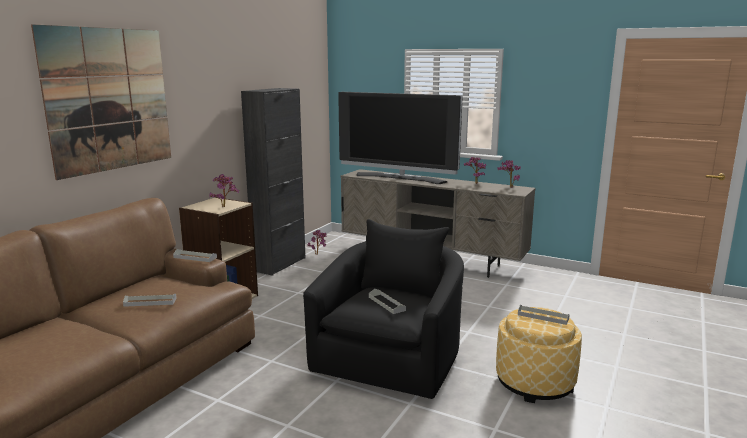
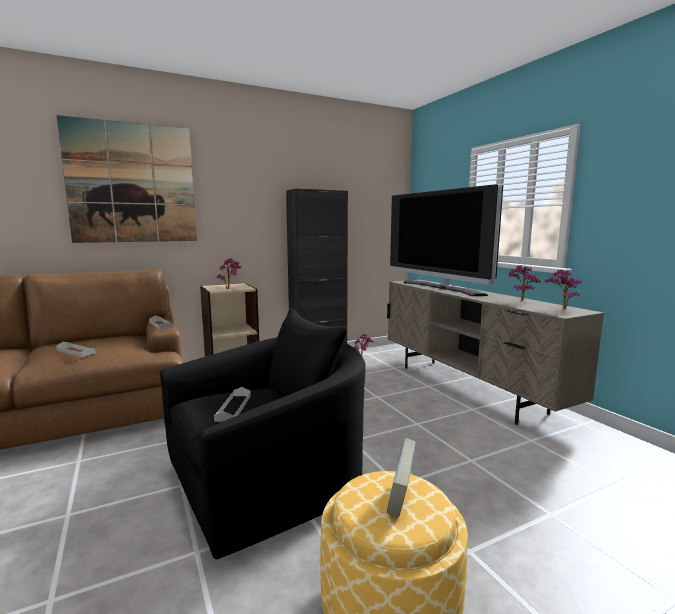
camera: 35 degrees right, 5 degrees down
(543, 317) = (401, 499): grey tray -> book

